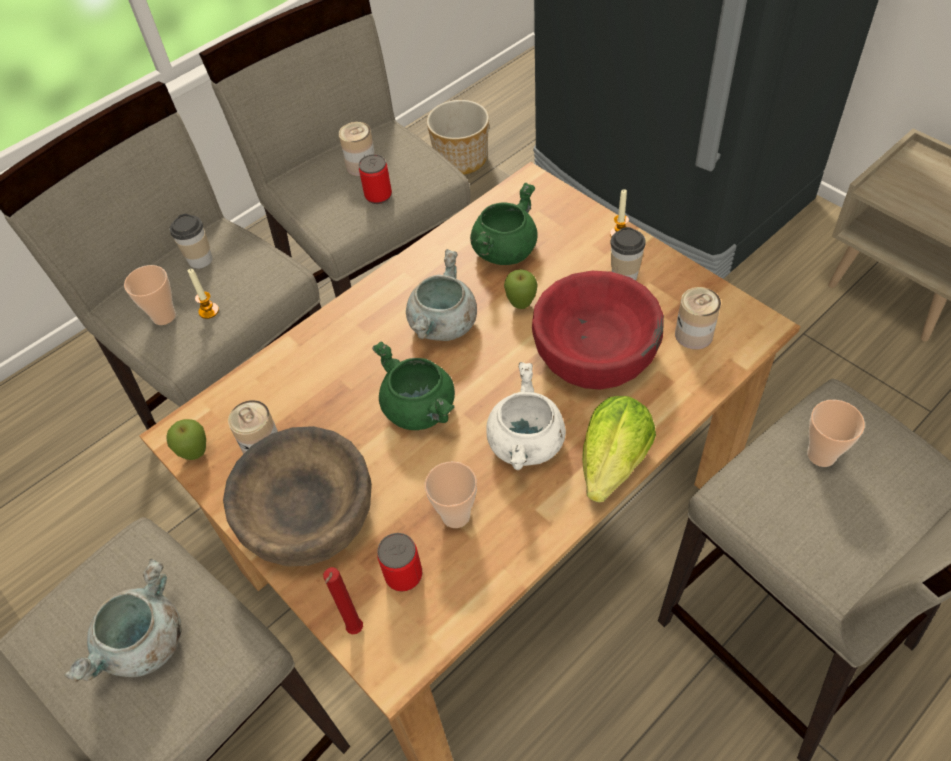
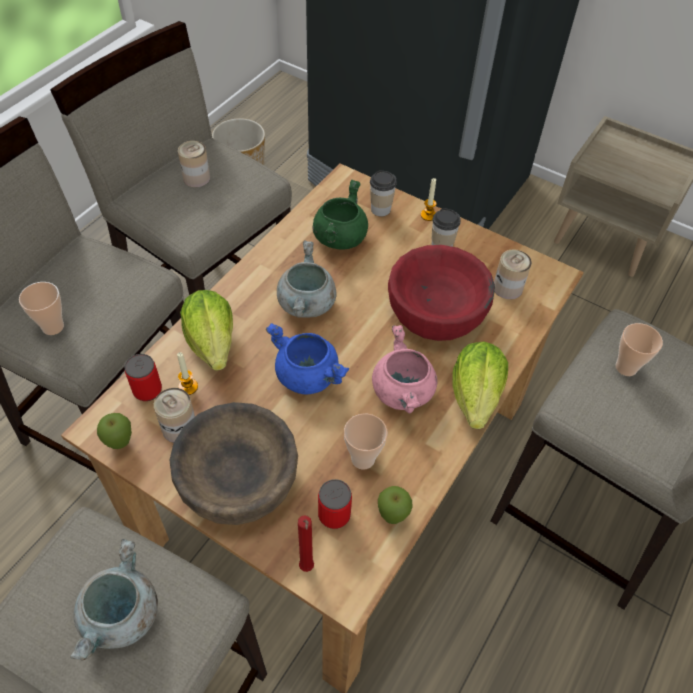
camera: 20 degrees left, 0 degrees up
(200, 260) = (73, 273): cup -> cup (380, 209)
(209, 311) = (94, 317): candle -> candle (188, 387)
(325, 356) = (212, 343): none -> lettuce
(378, 195) = (219, 202): can -> can (147, 390)
(421, 409) = (309, 376): green cooking pot -> blue cooking pot
(521, 305) = (366, 280): apple -> apple (392, 516)
(527, 445) = (404, 392): white cooking pot -> pink cooking pot

